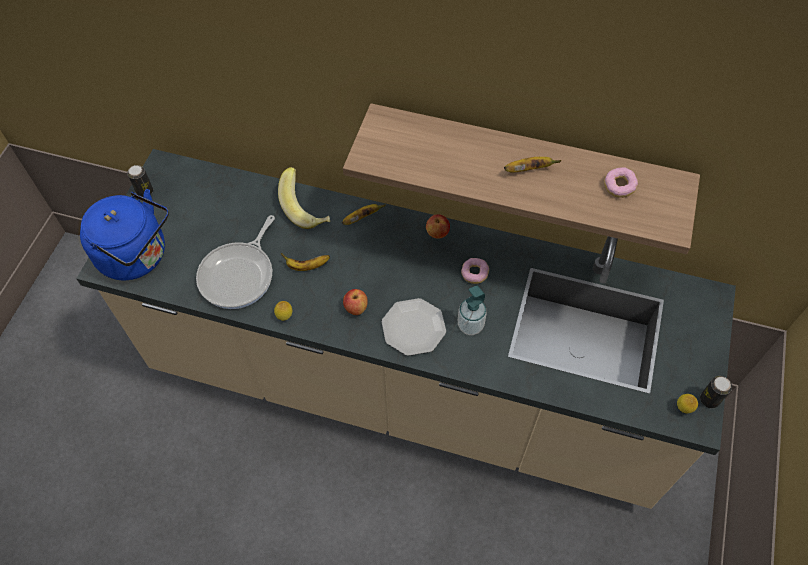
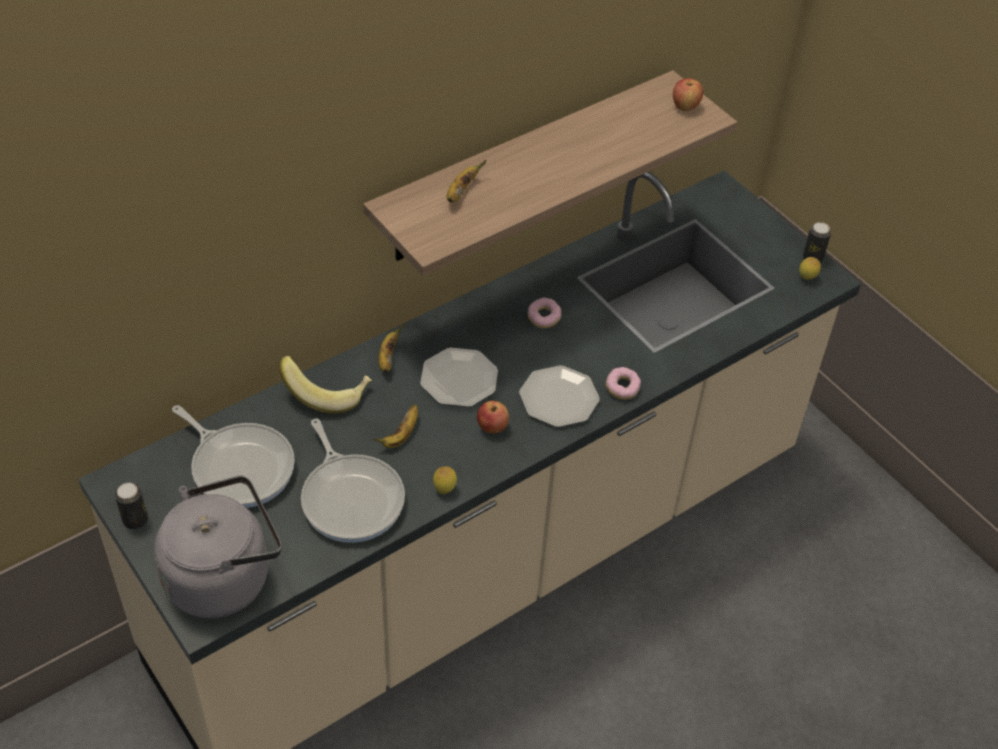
camera: 55 degrees left, 10 degrees down
(138, 256) = (224, 576): blue kettle -> grey kettle
(218, 208) = (240, 466): none -> frying pan
(378, 264) = (458, 379): none -> plate
(437, 233) = (469, 314): apple -> apple (685, 106)
(470, 325) = (596, 357): soap dispenser -> none
(528, 170) = (562, 155): banana -> banana (461, 191)
(619, 187) = (638, 118): donut -> donut (622, 389)

